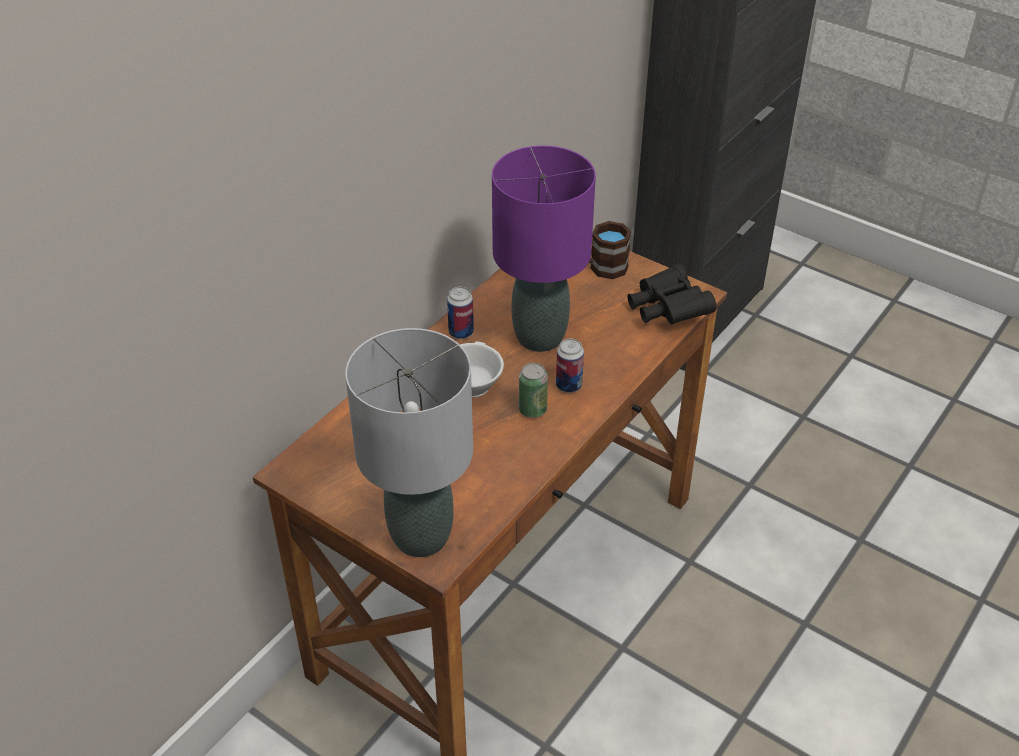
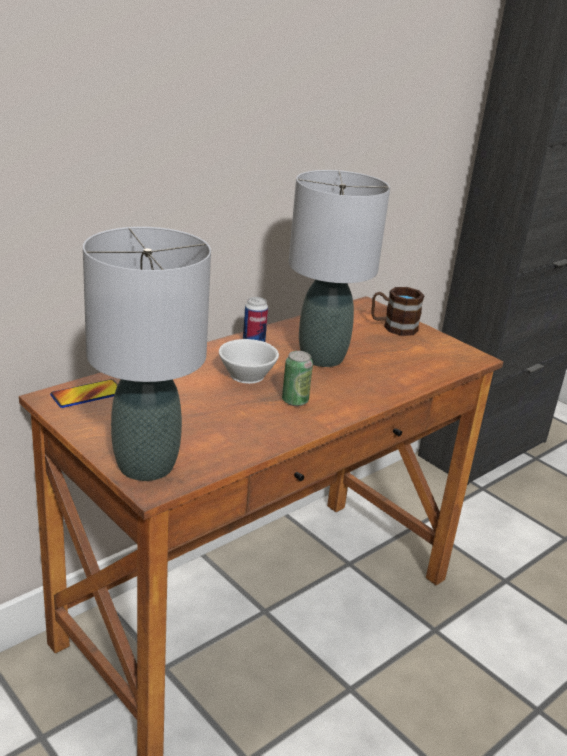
camera: 10 degrees right, 15 degrees down
(322, 457) = (87, 395): none -> phone
(539, 336) = (321, 357): purple table lamp -> grey table lamp
(568, 385) = (335, 392): can -> none
(667, 310) = (444, 362): black binoculars -> none

